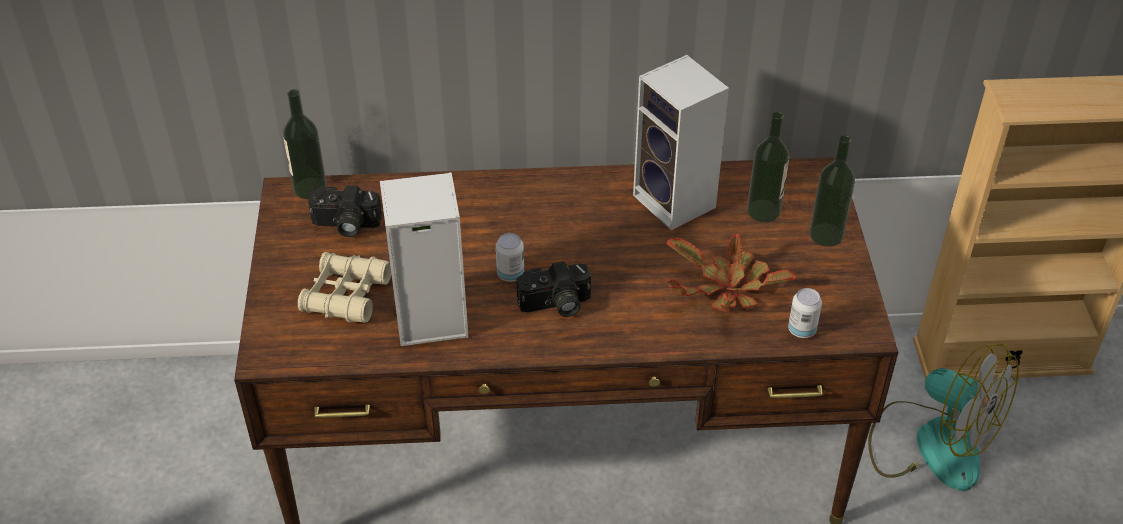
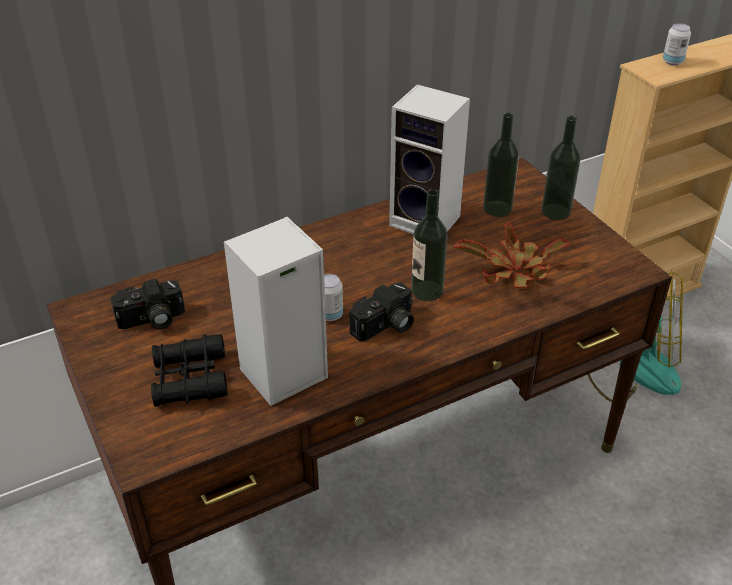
camera: 25 degrees left, 5 degrees down
(310, 188) = (98, 300): bottle -> bottle (427, 290)
(346, 295) = (190, 379): beige binoculars -> black binoculars
(801, 330) = (592, 283): can -> can (672, 62)

